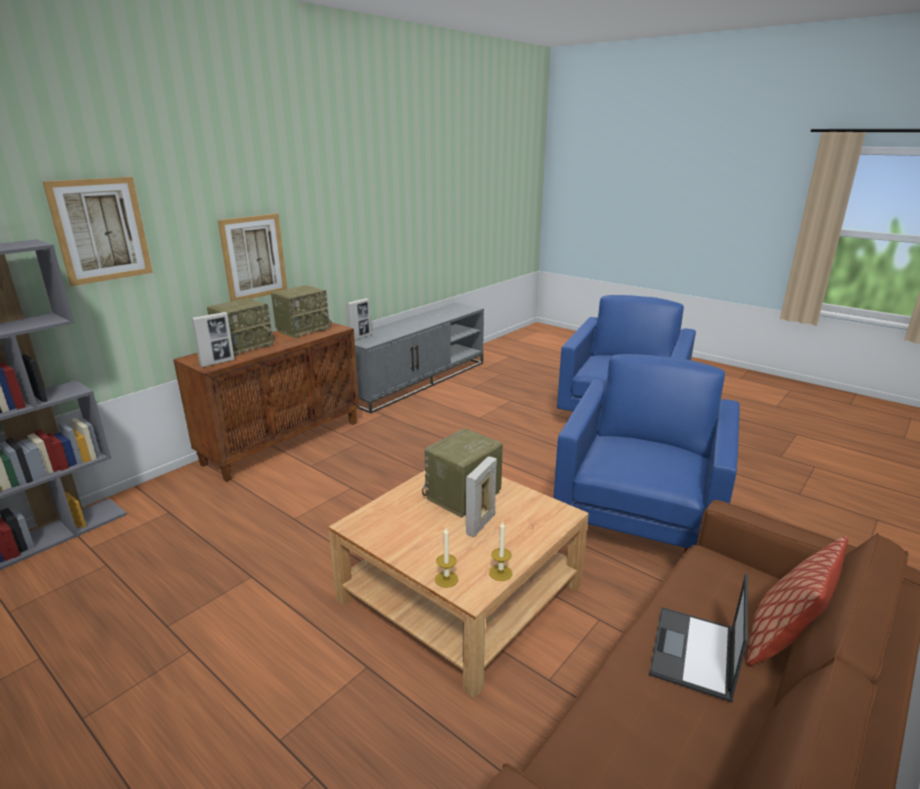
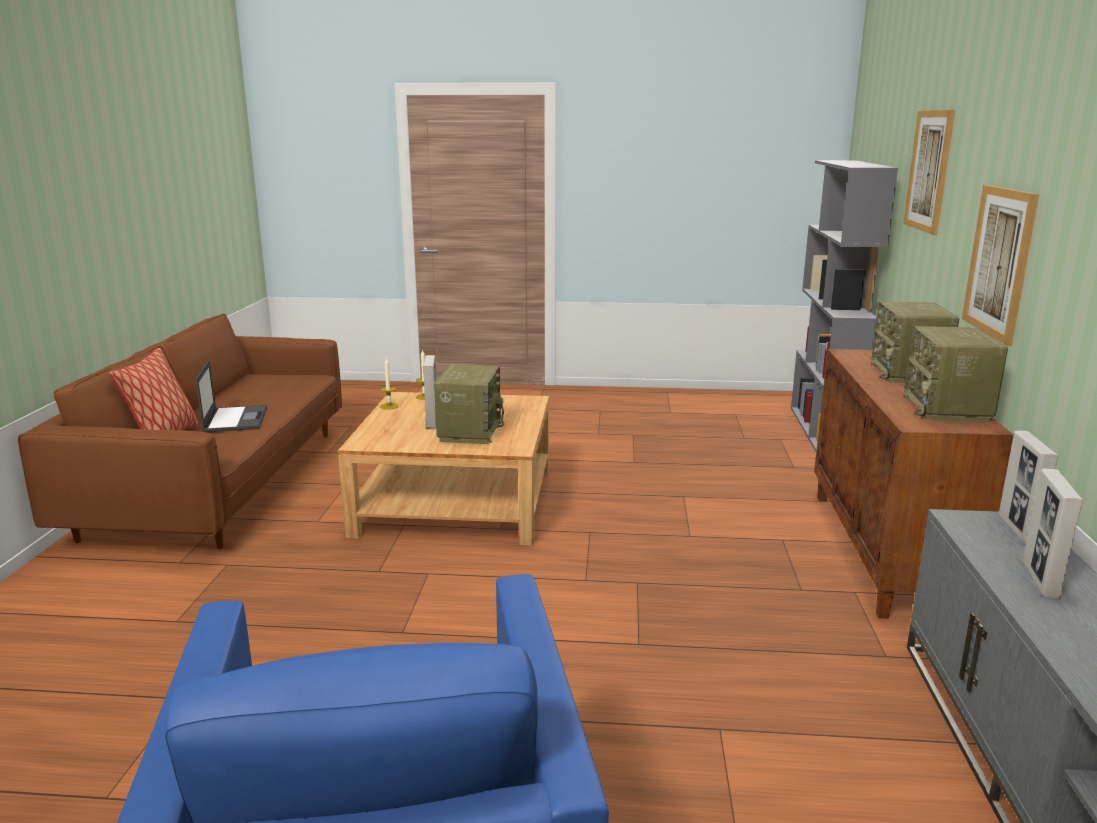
camera: 145 degrees right, 5 degrees down
(217, 363) = (856, 356): picture frame -> picture frame (1040, 580)
(639, 519) = (290, 624): blue armchair -> none

